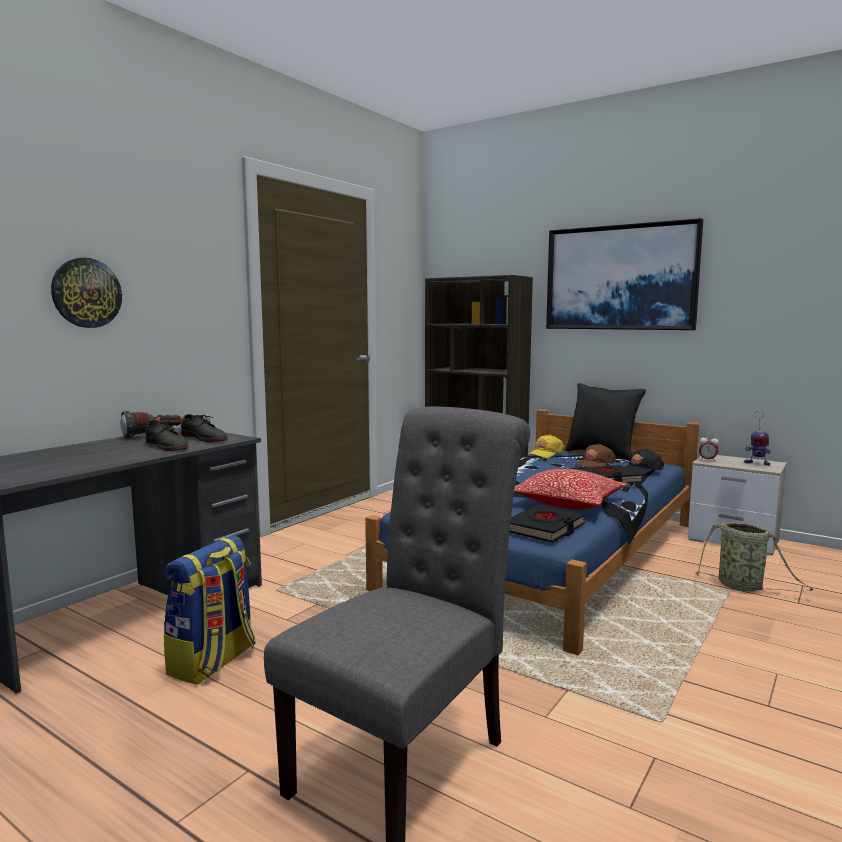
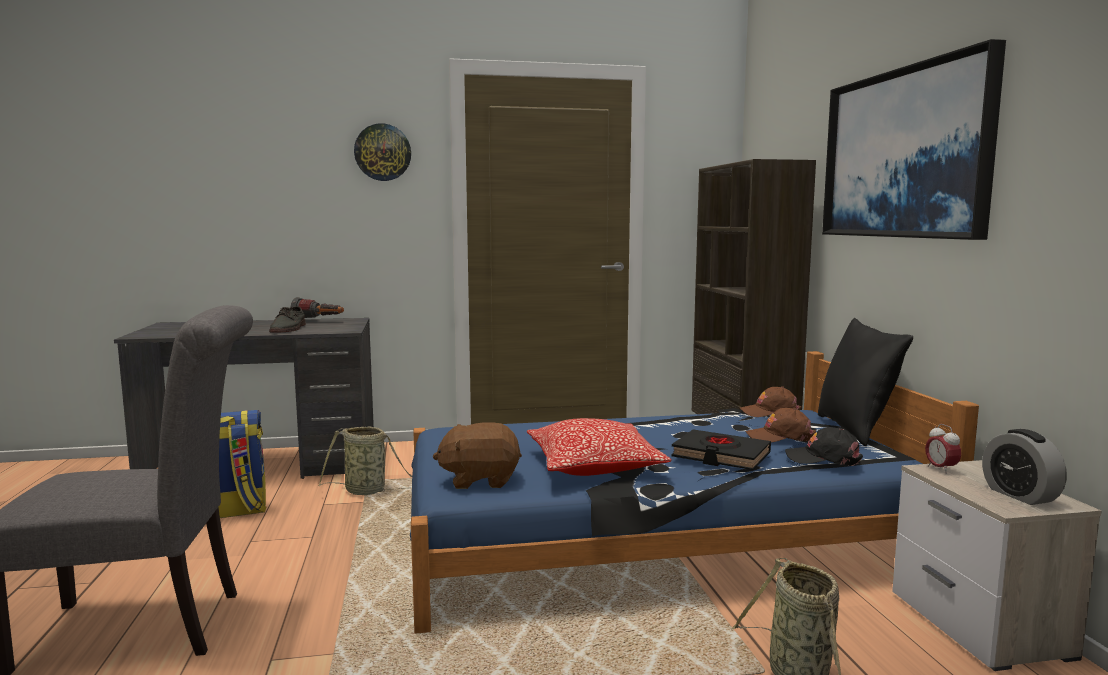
camera: 45 degrees right, 0 degrees up
(86, 293) = (280, 198): wall clock -> wall clock (383, 152)
(205, 438) = (332, 327): grey shoe -> none
(297, 596) = (368, 491): none -> basket
(544, 529) = (480, 480): black book -> brown plush toy
(545, 453) = (769, 412): yellow cap -> brown cap
(756, 463) = (1019, 495): toy robot -> alarm clock

